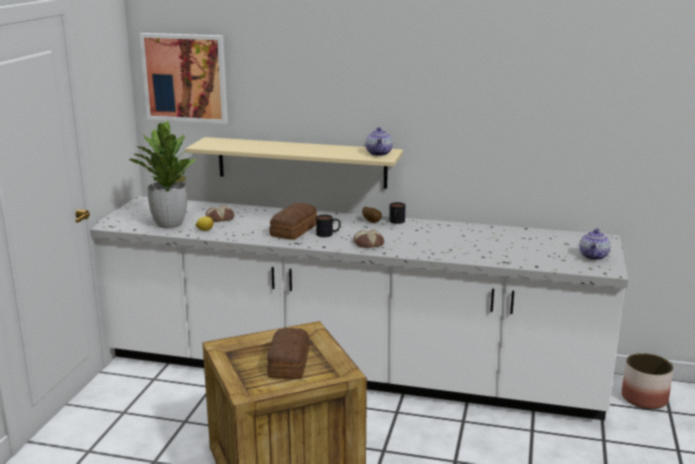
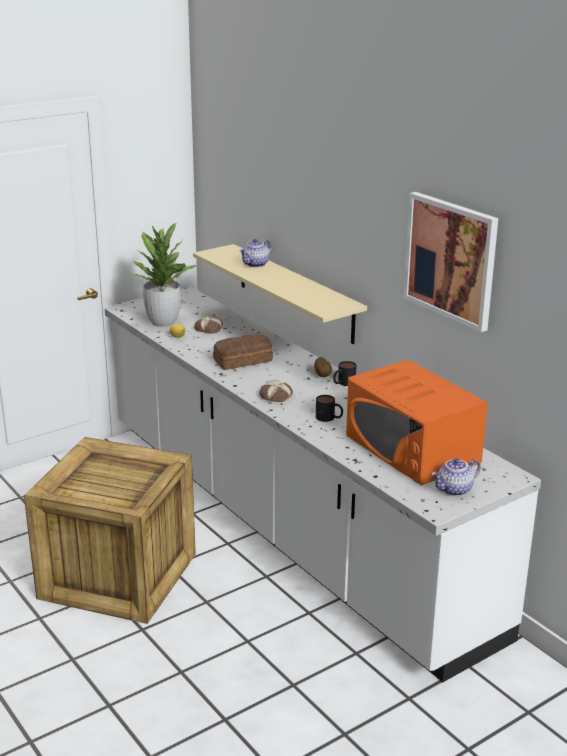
camera: 40 degrees right, 5 degrees up
(185, 77) = (223, 181): picture -> picture (451, 259)
(287, 364) = (115, 481): bread -> none
(328, 234) = (262, 374): mug -> mug (329, 418)
(379, 153) = (332, 304): teapot -> teapot (256, 264)
(521, 244) = (412, 449): none -> orange microwave
(644, 398) = (524, 686): planter -> none

